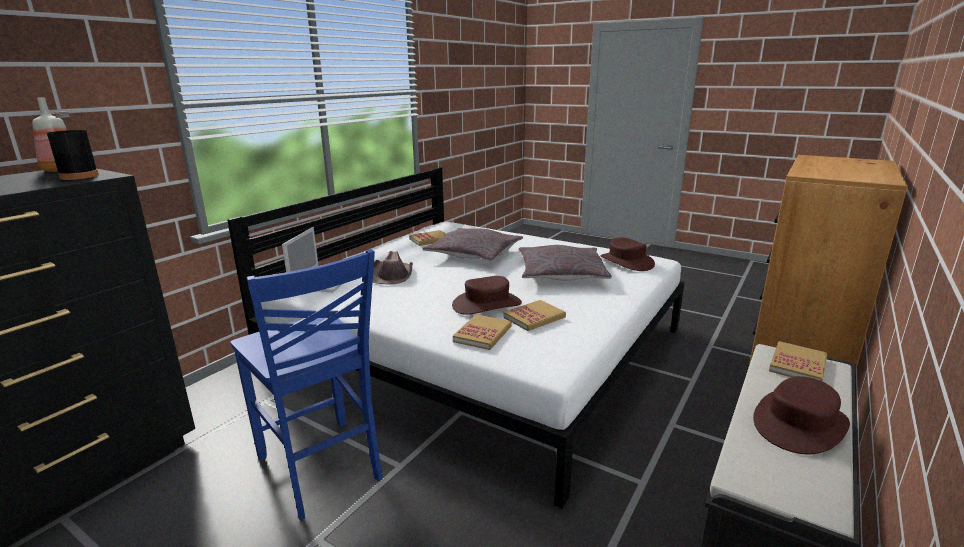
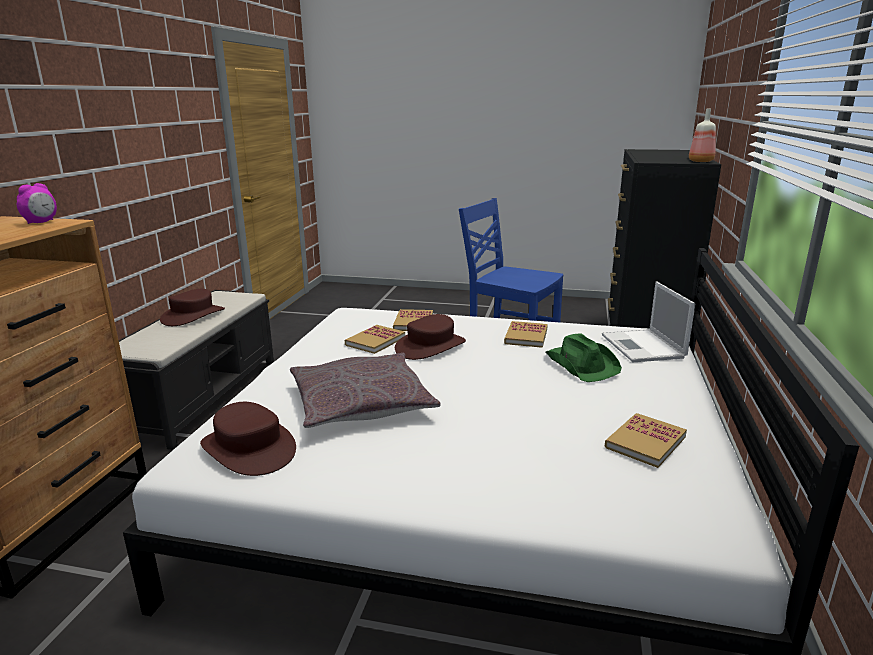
camera: 160 degrees right, 0 degrees up
(79, 176) = (658, 160): black bottle -> none
(392, 275) = (581, 364): brown hat -> green hat
(474, 254) = (521, 420): grey pillow -> none
(797, 365) = (147, 346): book -> book (526, 336)
(826, 175) = (41, 222): none -> alarm clock

